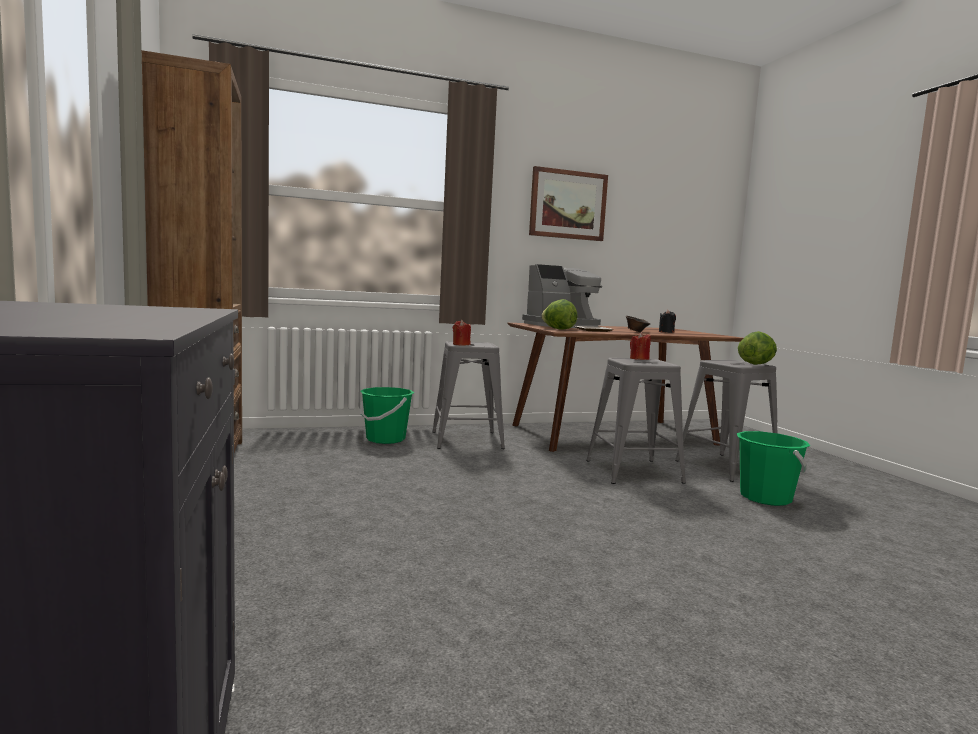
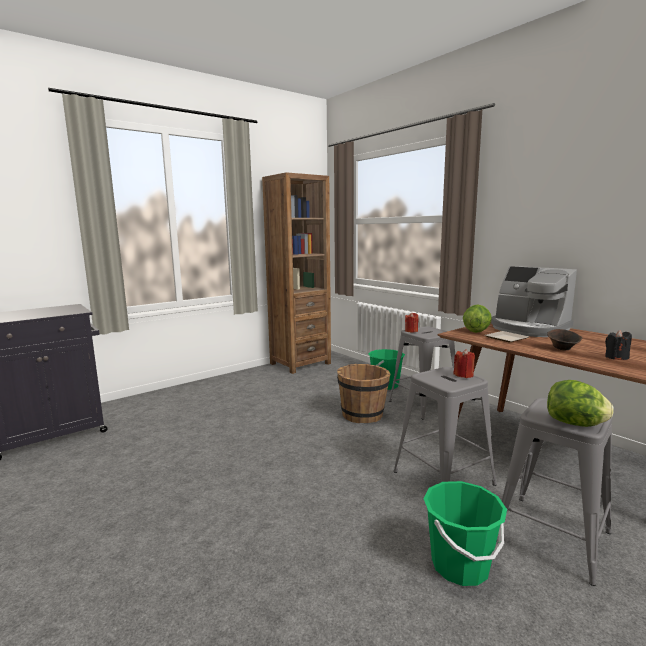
camera: 70 degrees right, 5 degrees up
(462, 466) = (363, 415): none -> brown bucket
(567, 205) = (569, 200): picture -> none

